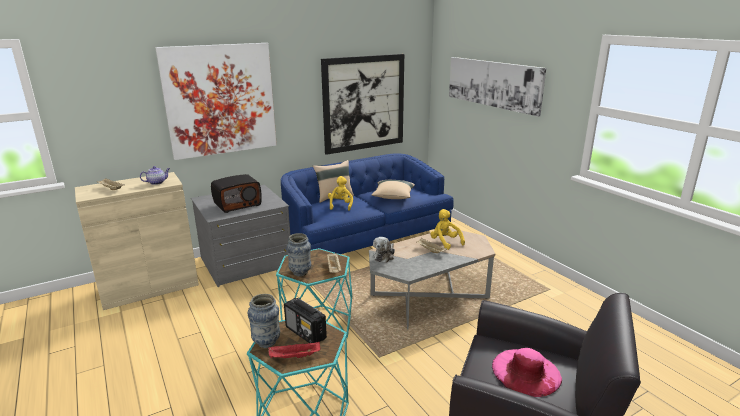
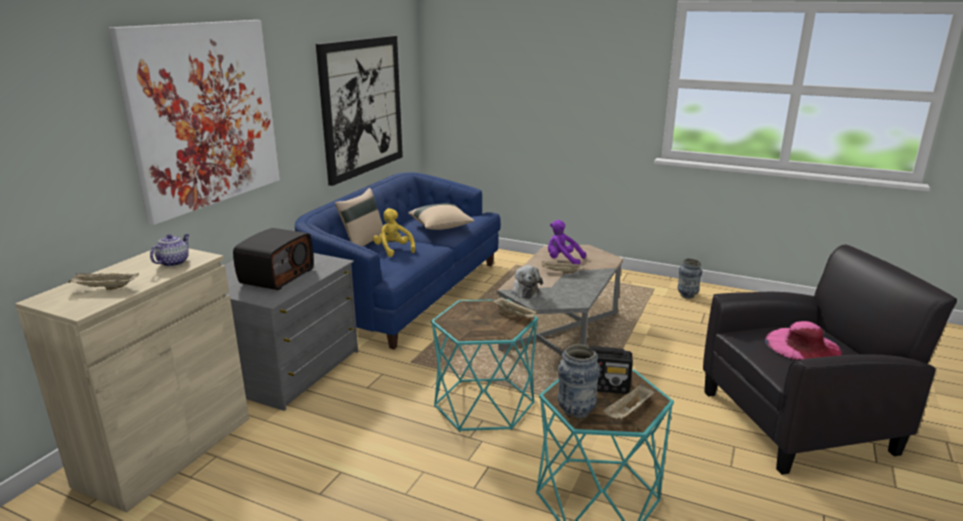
camera: 35 degrees left, 0 degrees up
(294, 357) = (628, 412): red tray -> beige tray
(300, 273) = (484, 331): vase -> vase (687, 296)
(445, 242) = (563, 260): yellow plush toy -> purple plush toy
(493, 84) = (528, 67): picture -> none

